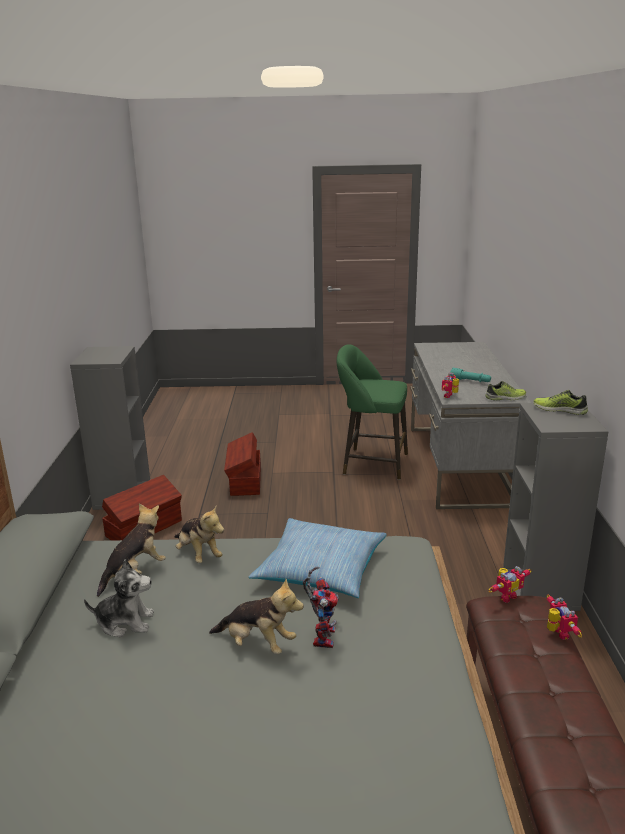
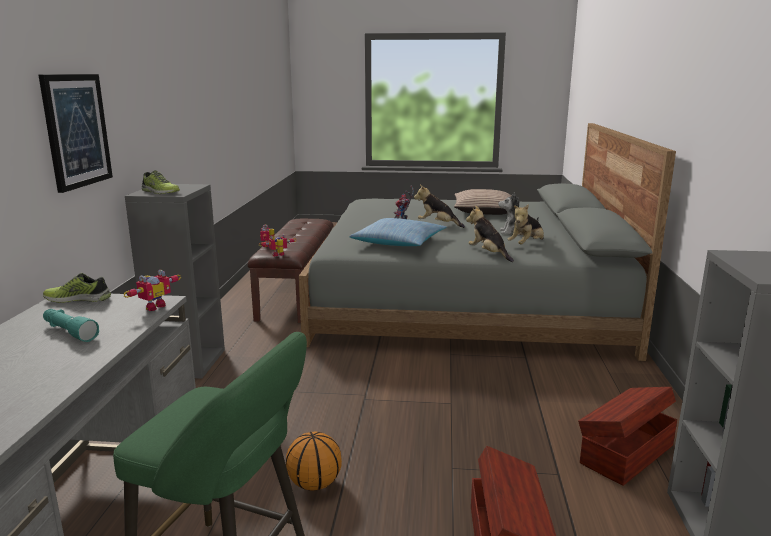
camera: 175 degrees left, 5 degrees down
(130, 752) = (484, 211): none -> pillow
(352, 499) = (314, 484): none -> basketball
(573, 320) = (76, 130): none -> picture

